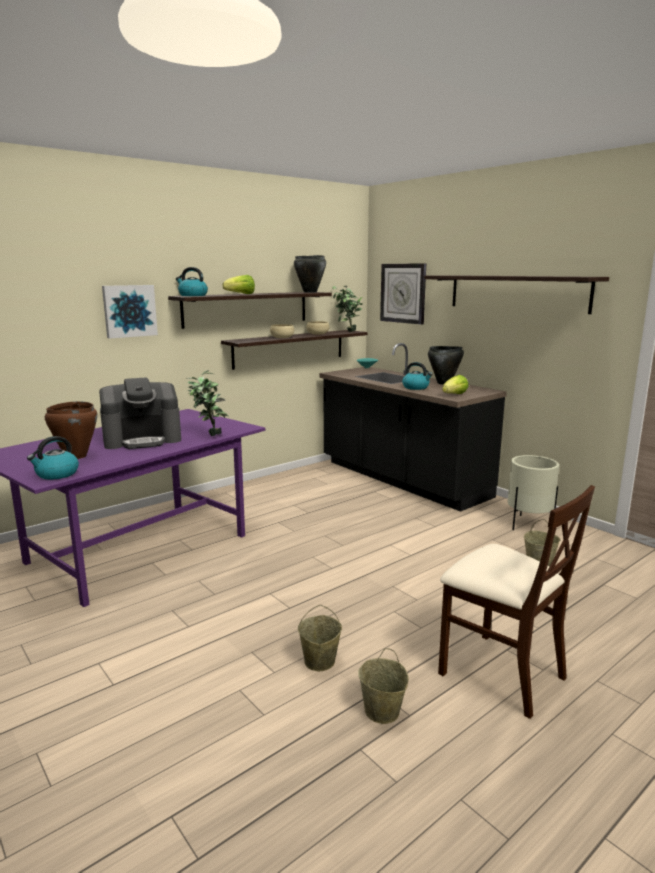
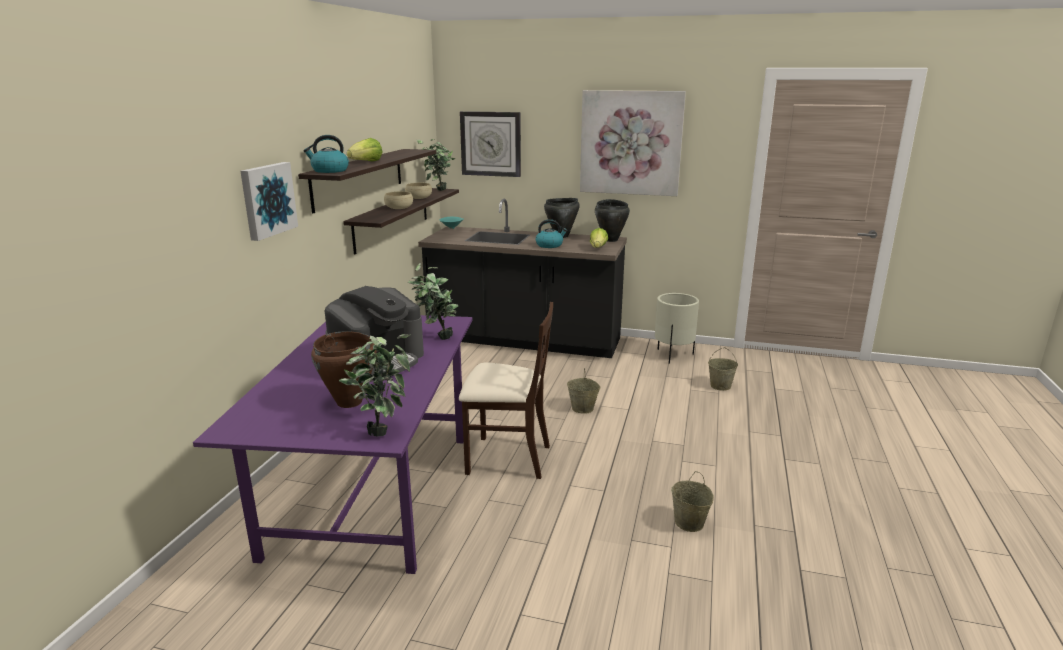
camera: 35 degrees left, 5 degrees up
(56, 474) = (382, 428): kettle -> potted plant
(310, 292) = (413, 151): black cooking pot -> black cooking pot (611, 240)
(382, 711) = (777, 537): beige bucket -> beige bucket (583, 408)
(501, 673) = (802, 476): beige chair -> beige chair (507, 458)
(516, 293) = (630, 143): shelf -> picture

